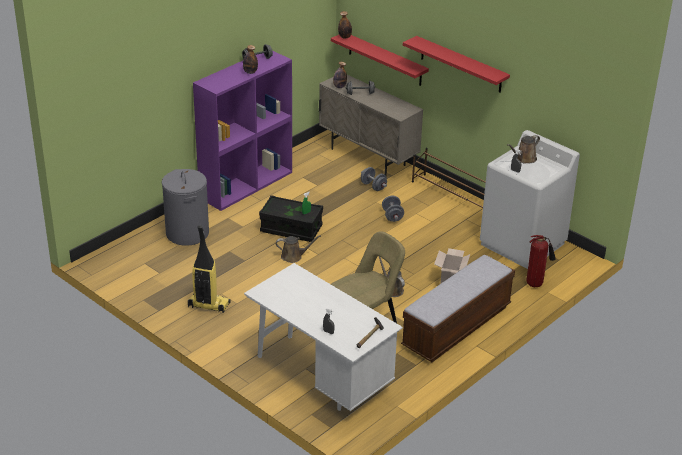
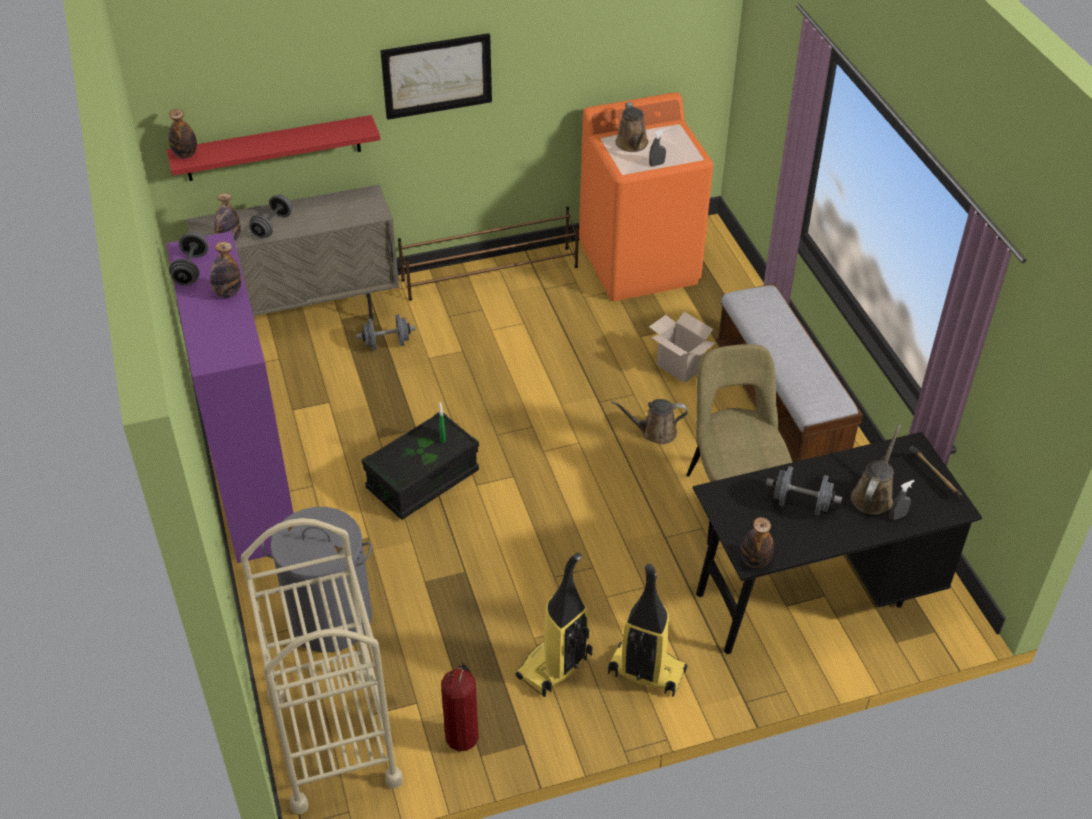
camera: 60 degrees left, 10 degrees up
(124, 258) = (333, 739): none -> beige cart
(226, 333) = (645, 672): none -> vacuum cleaner
(258, 294) = (755, 561): none -> bottle
(293, 256) = (498, 507): brown watering can -> brown watering can (873, 495)
(320, 376) = (814, 596): white desk -> black desk
(392, 216) = (479, 356): grey dumbbell -> grey dumbbell (801, 504)
(461, 64) = (437, 75): red shelf -> picture
(523, 244) = (640, 264): white washing machine -> orange washing machine
(536, 284) = (733, 291): fire extinguisher -> fire extinguisher (462, 736)

